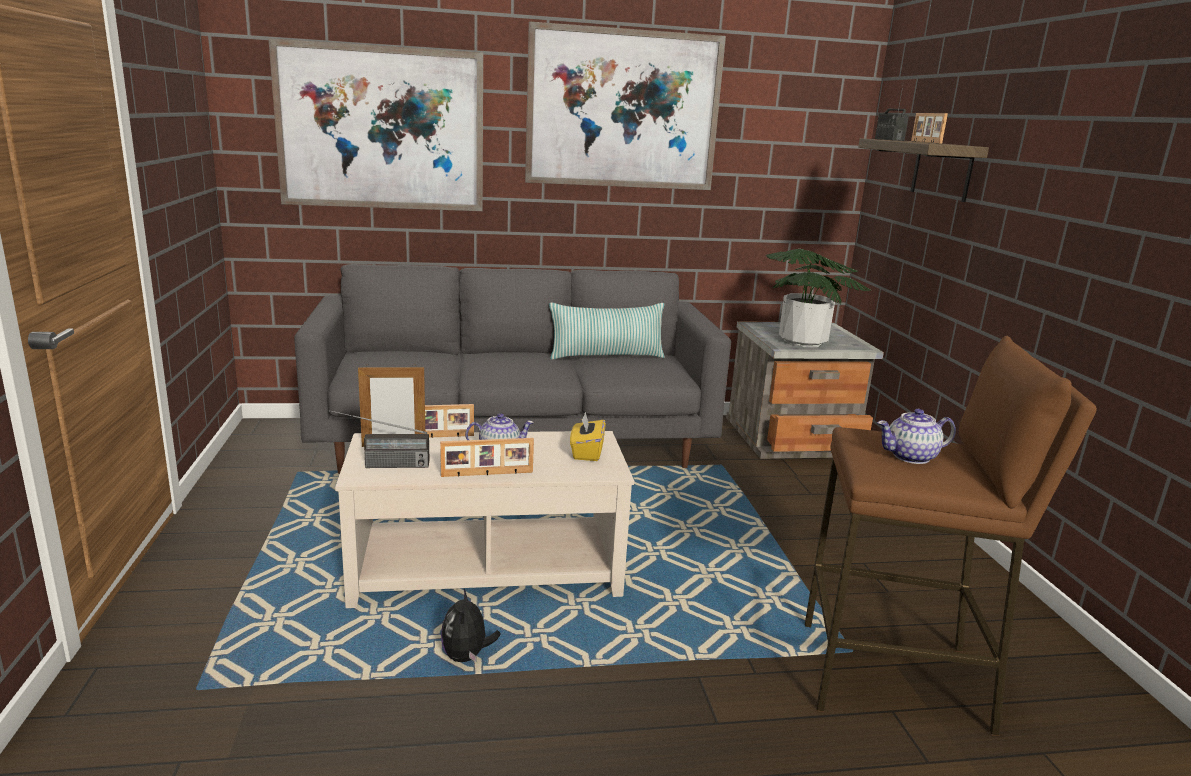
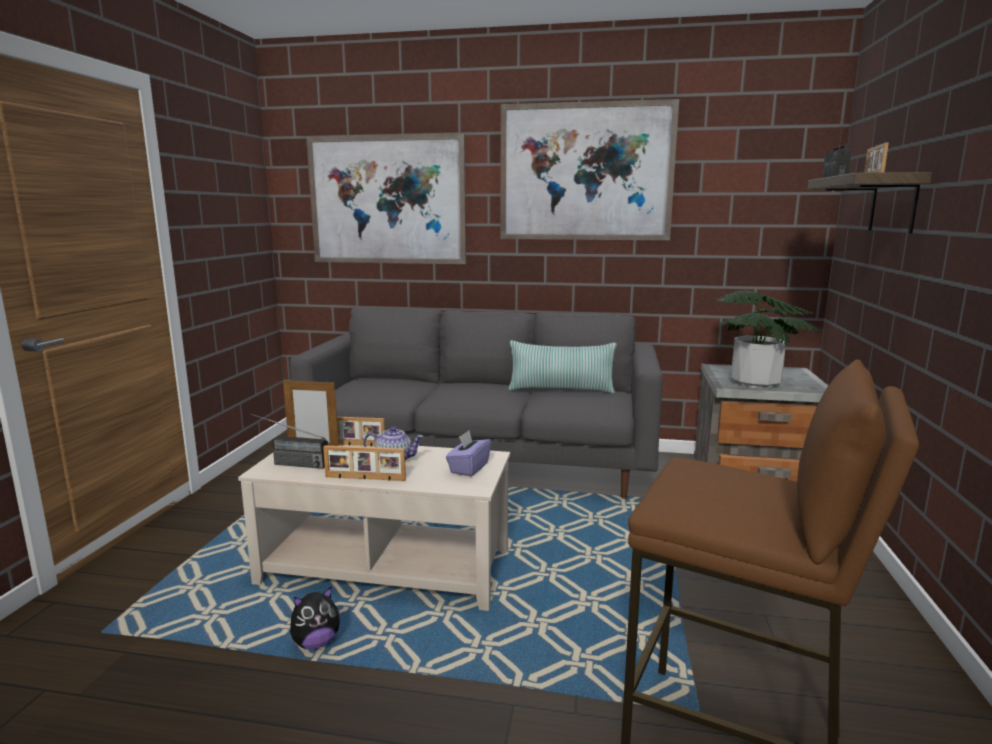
camera: 20 degrees right, 5 degrees down
(467, 656) = (316, 643): plush toy -> plush toy turned 135 degrees counterclockwise
(586, 452) = (468, 468): yellow tissue box -> purple tissue box
(910, 457) = (723, 492): teapot -> none

